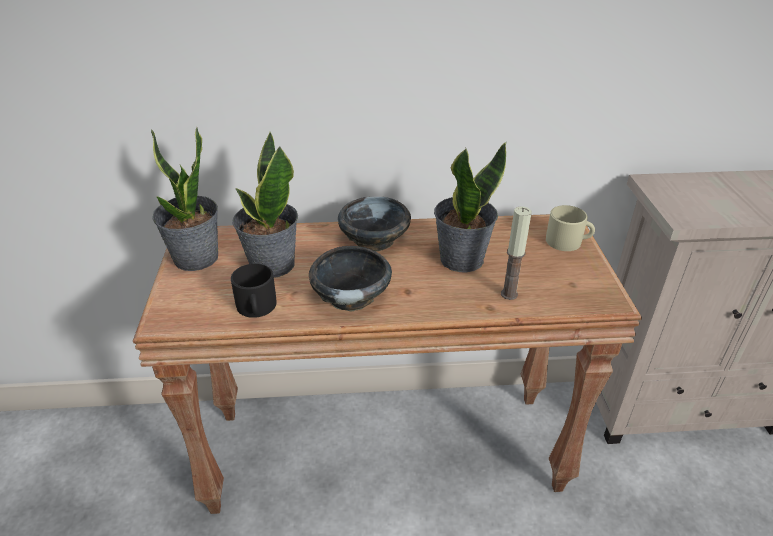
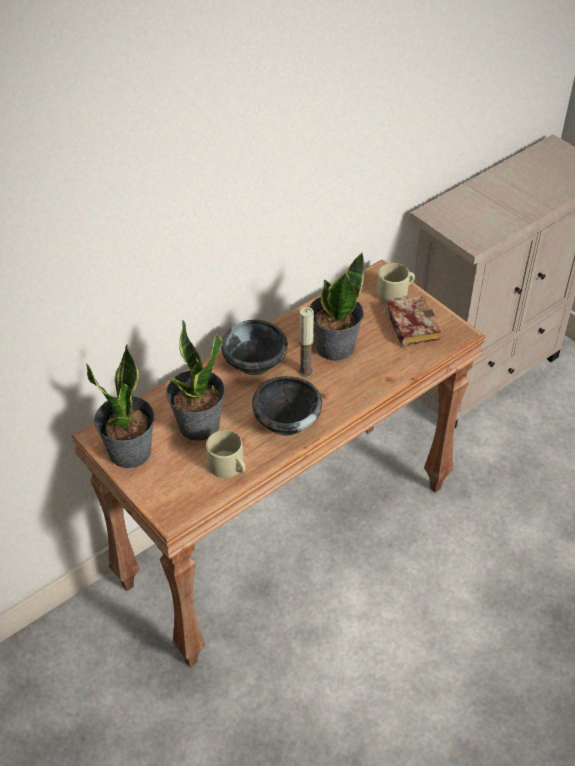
camera: 35 degrees left, 10 degrees up
(256, 308) = (229, 466): black mug -> beige mug
(509, 294) = (392, 361): candle -> candle (305, 371)
(558, 272) = (409, 324): none -> book

